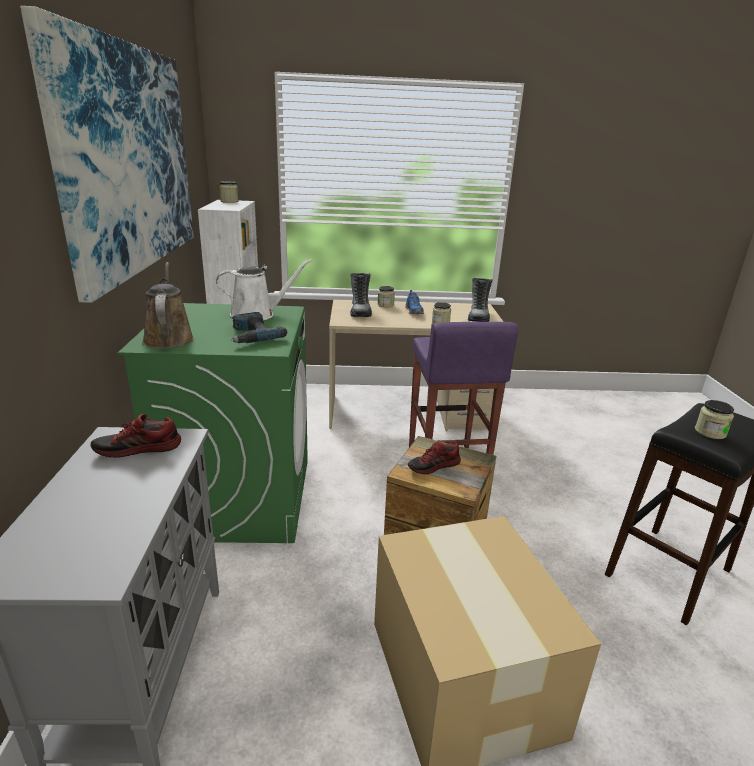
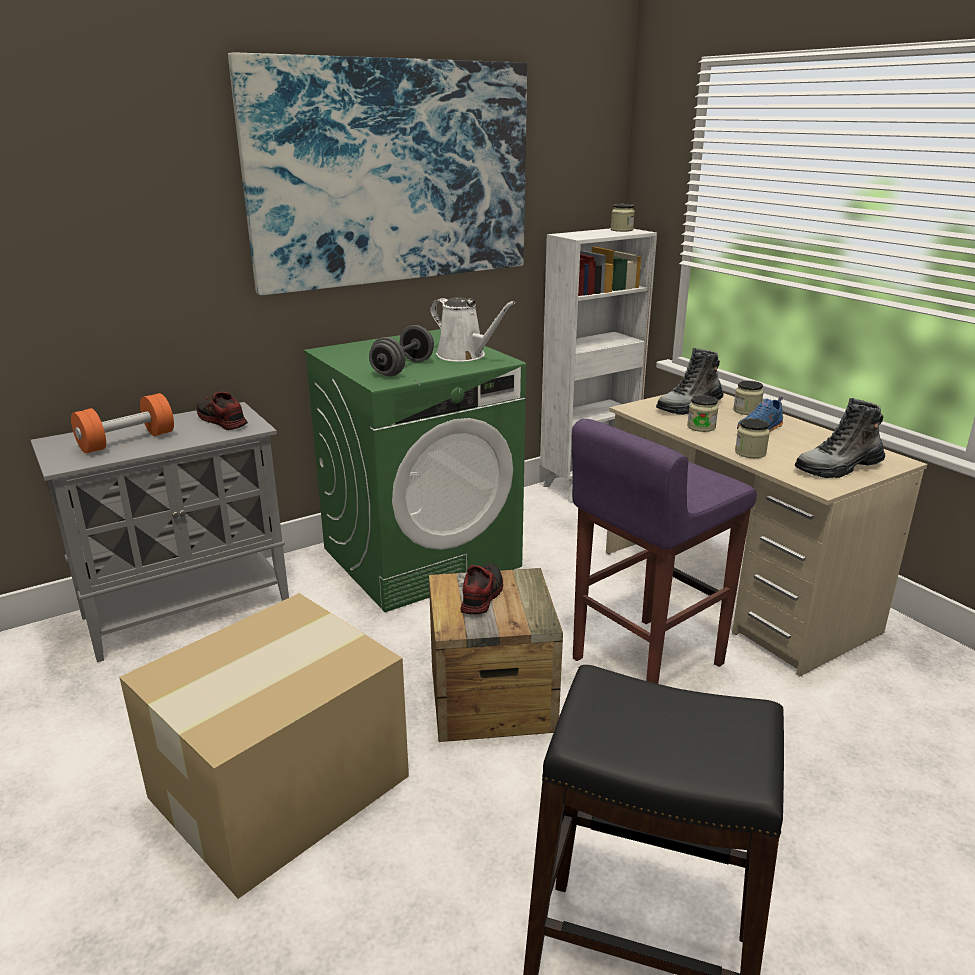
camera: 60 degrees right, 0 degrees up
(100, 516) = (127, 441): none -> orange dumbbell
(169, 338) = (354, 351): brown watering can -> none
(251, 335) = (403, 368): power drill -> grey dumbbell
(434, 466) = (481, 596): shoe -> shoe turned 75 degrees clockwise
(710, 432) = (637, 713): jar -> jar (701, 427)

